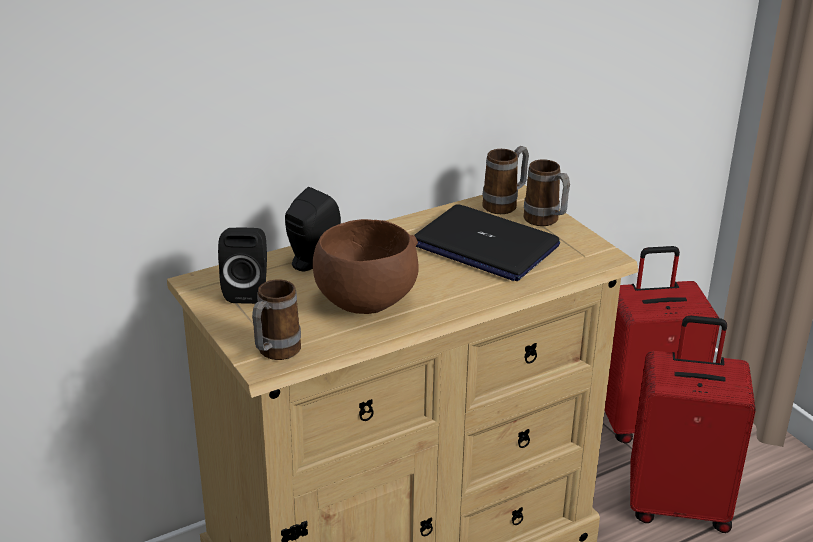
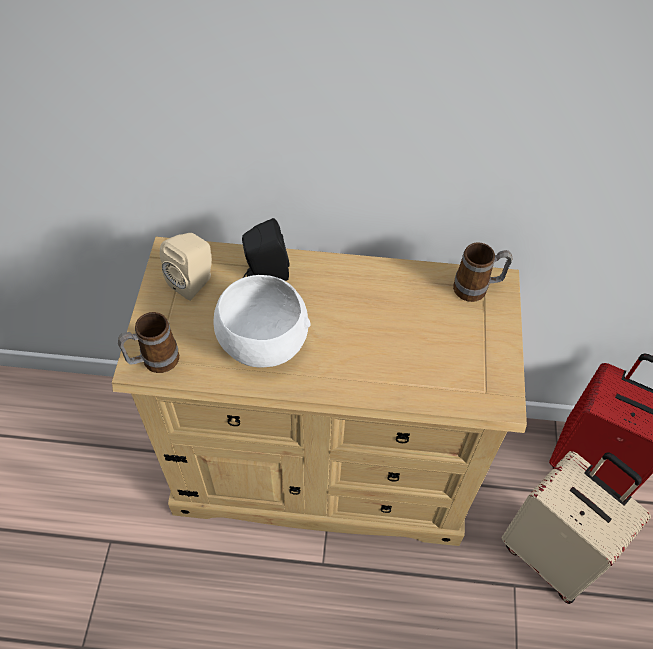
camera: 35 degrees right, 25 degrees up
(248, 291) = (194, 282): black speaker -> beige speaker
(363, 302) = (261, 343): brown bowl -> white bowl
(484, 246) = (412, 330): laptop -> none
(545, 222) = (492, 329): mug -> none
(678, 504) = (551, 553): red suitcase -> beige suitcase

